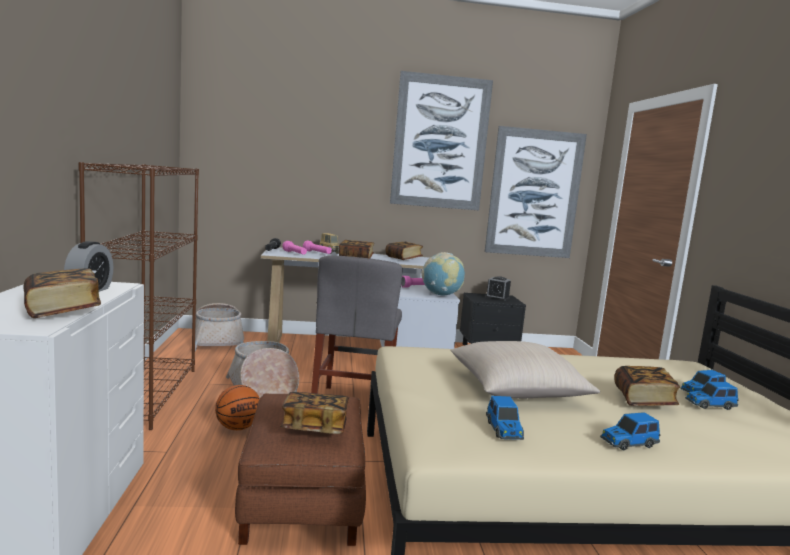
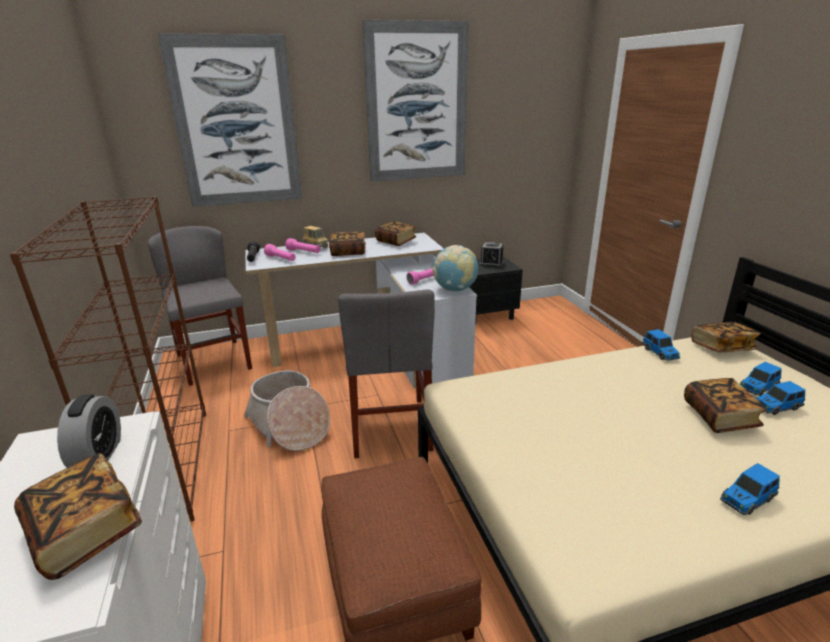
camera: 10 degrees left, 15 degrees up
(217, 341) = (214, 362): basket -> grey chair
(237, 428) = (286, 492): basketball -> none
(315, 427) = (411, 538): book -> book (721, 347)
(504, 430) = (625, 514): toy car -> toy car (660, 353)
(516, 390) = (597, 431): beige pillow -> none
(534, 193) = (518, 148): picture -> picture (236, 123)

